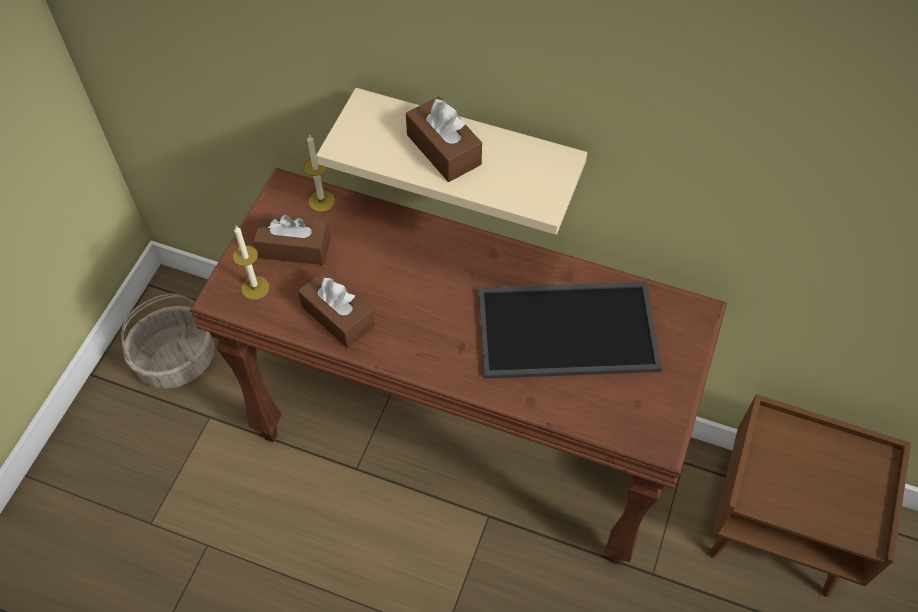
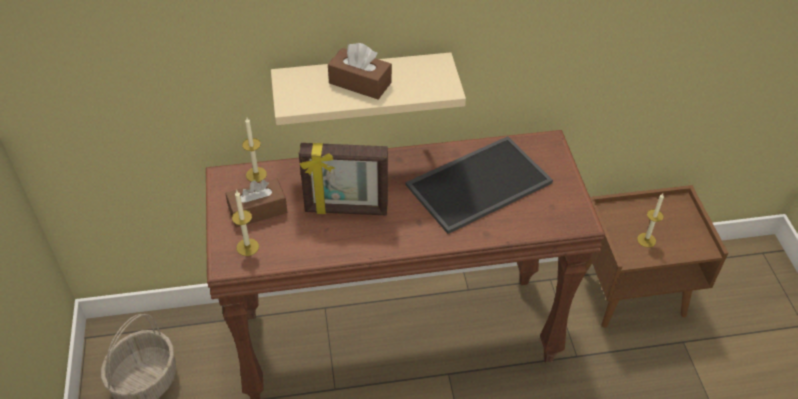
camera: 30 degrees left, 10 degrees down
(338, 316) = (321, 239): brown tissue box -> none
(389, 292) = (346, 210): none -> picture frame
(795, 487) = (646, 240): none -> candle

